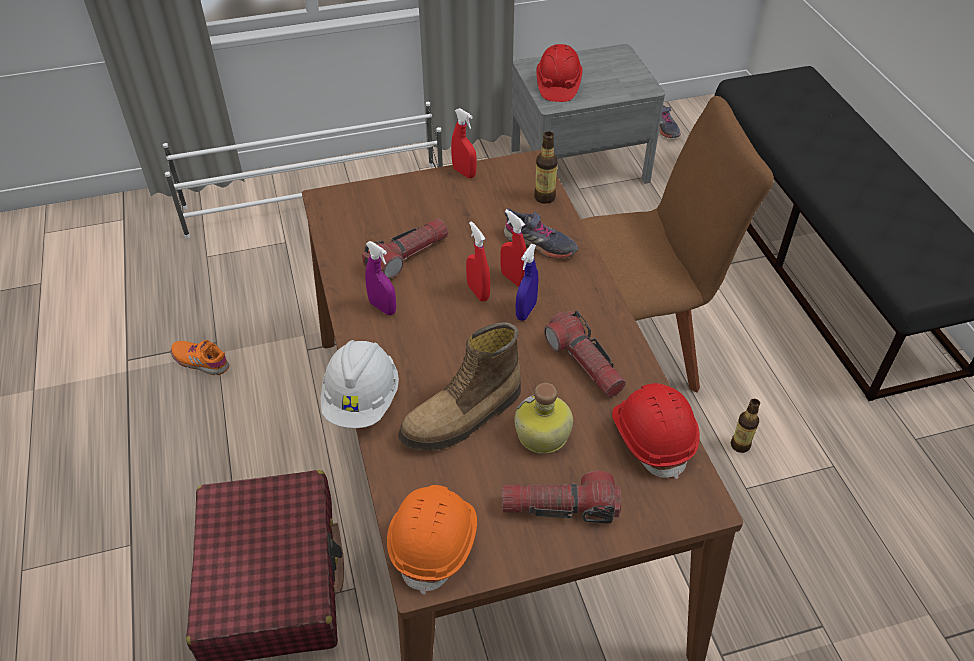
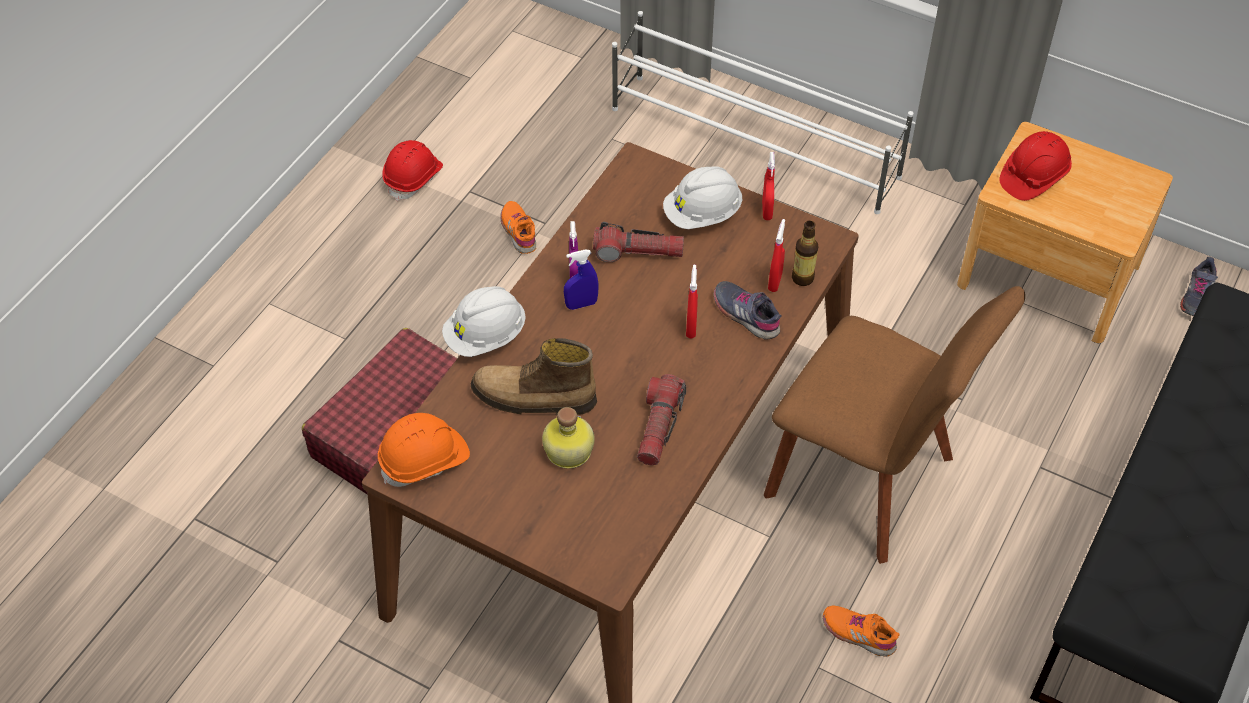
camera: 45 degrees right, 5 degrees up
(422, 202) = (702, 214): none -> white hard hat
(478, 292) = (653, 318): red spray bottle -> red spray bottle (775, 281)
(526, 311) = (668, 358): blue spray bottle -> blue spray bottle (581, 304)
(539, 244) = (746, 314): grey shoe -> grey shoe turned 150 degrees clockwise
(560, 507) = (520, 503): flashlight -> none
(579, 164) = (1048, 274): grey nightstand -> brown nightstand
(652, 437) = (636, 512): red hard hat -> red hard hat (414, 178)
(740, 445) = (859, 633): bottle -> orange shoe

